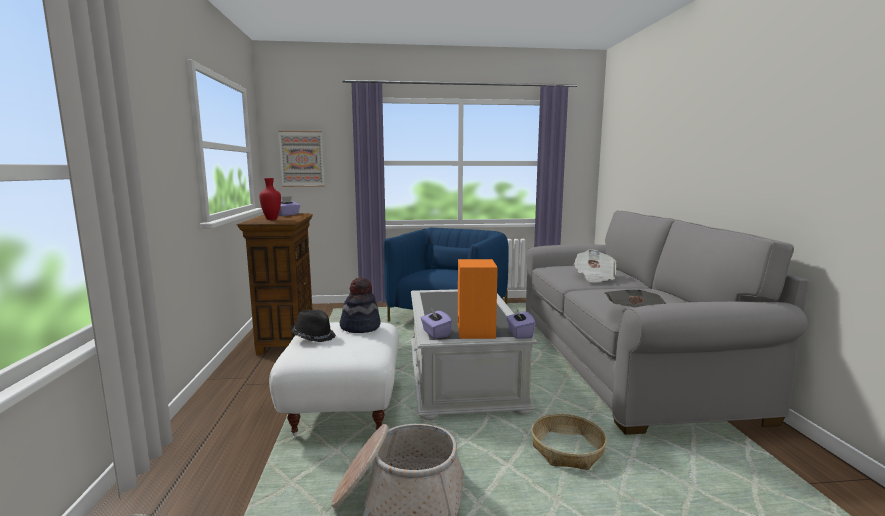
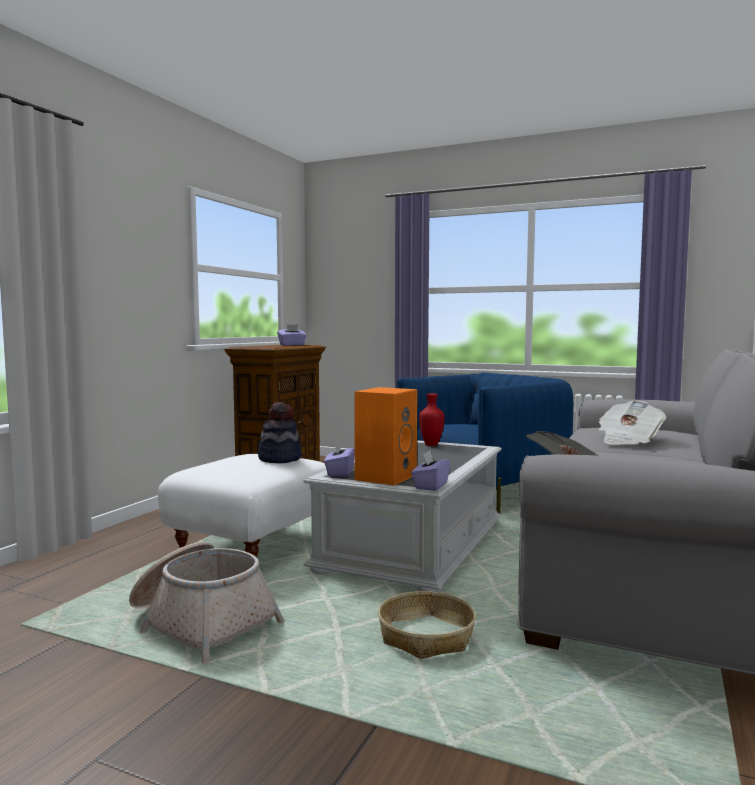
camera: 30 degrees right, 5 degrees down
(272, 219) = (261, 346): red vase -> red vase (431, 445)
(302, 159) = (344, 288): picture -> none
(313, 336) = (225, 459): black hat -> none

